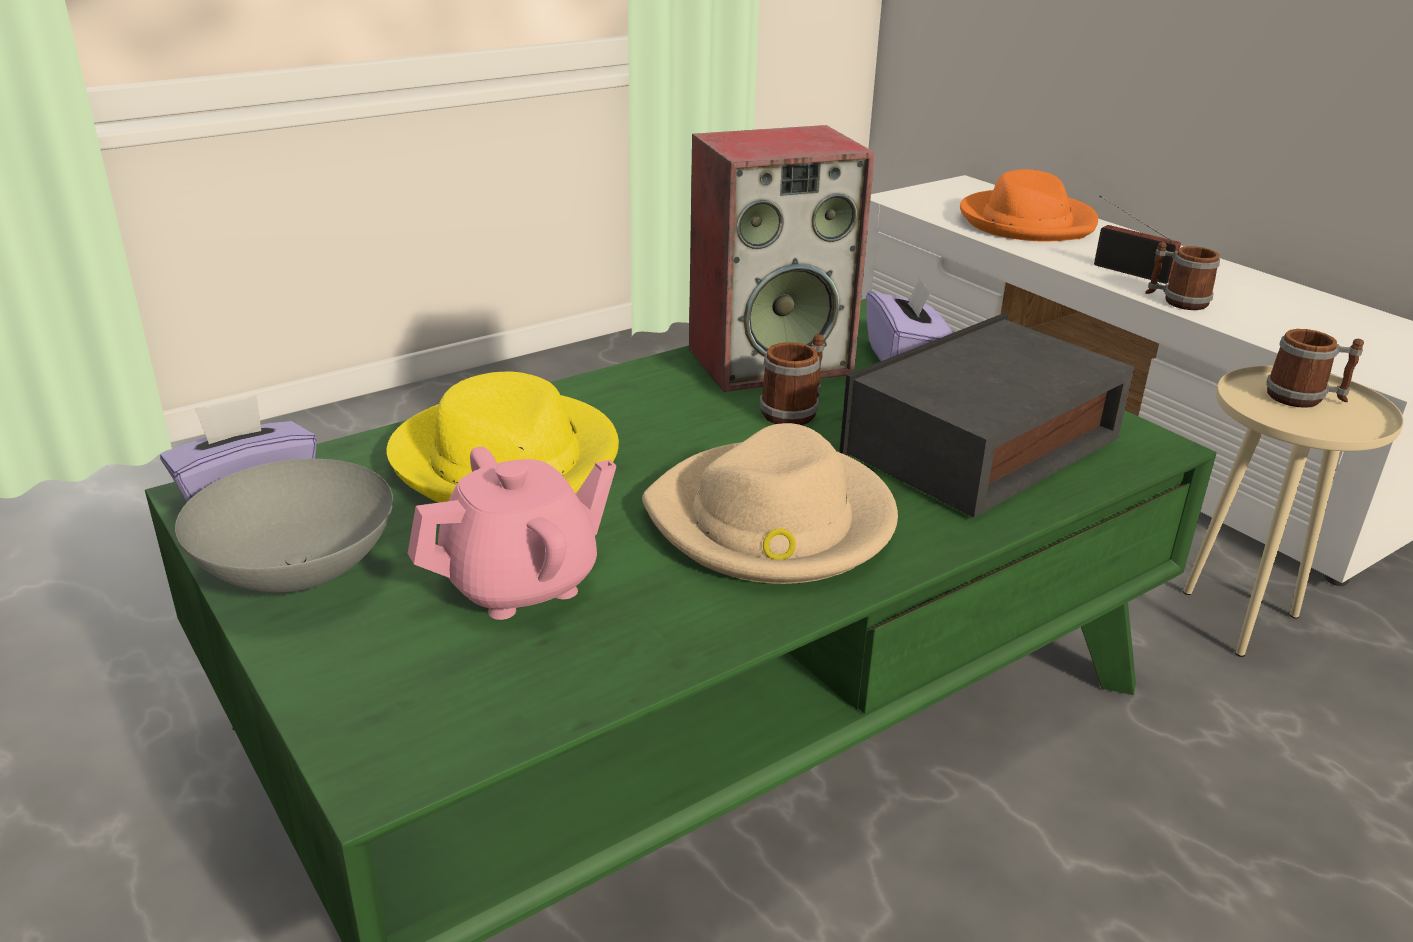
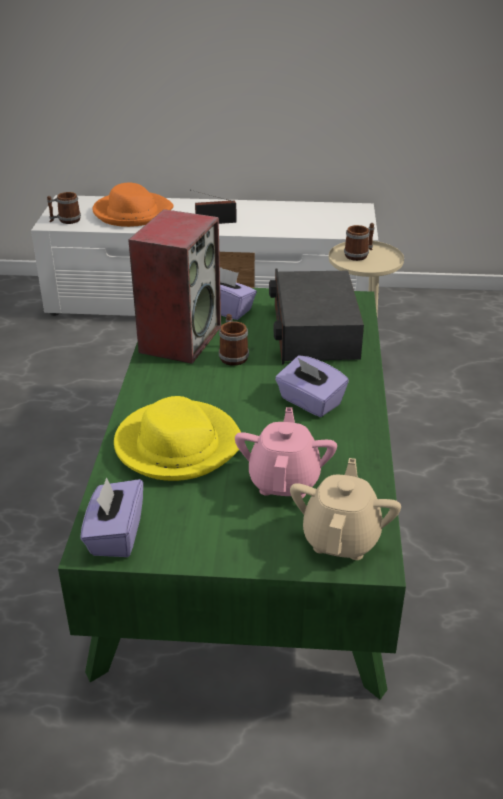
camera: 50 degrees left, 5 degrees up
(298, 572) = (205, 539): grey bowl -> none
(419, 705) = (341, 538): none -> beige teapot
(772, 522) = (310, 402): beige hat -> purple tissue box
(1177, 301) = (252, 229): mug -> mug (65, 220)

